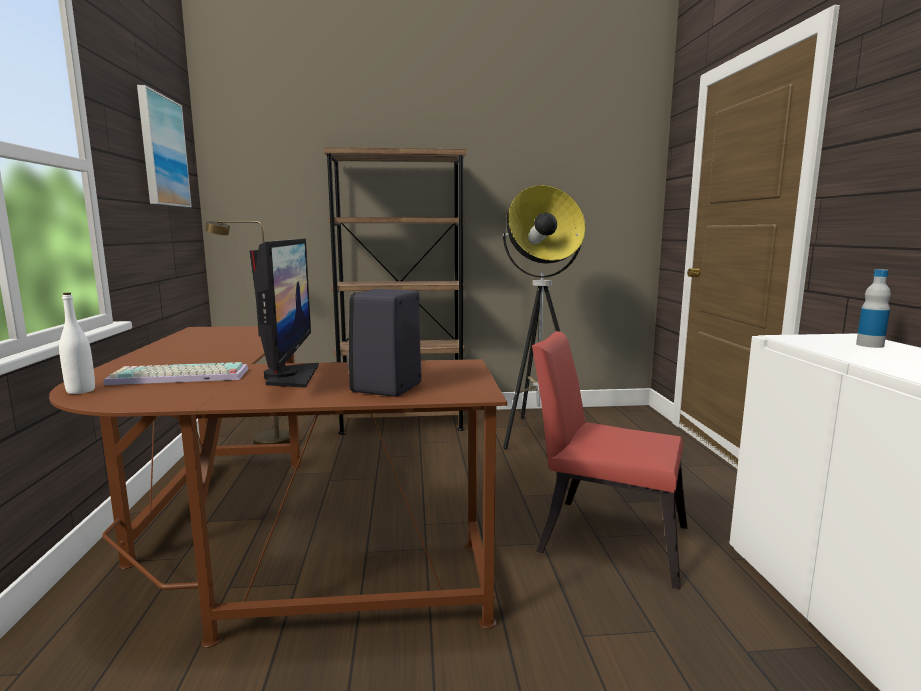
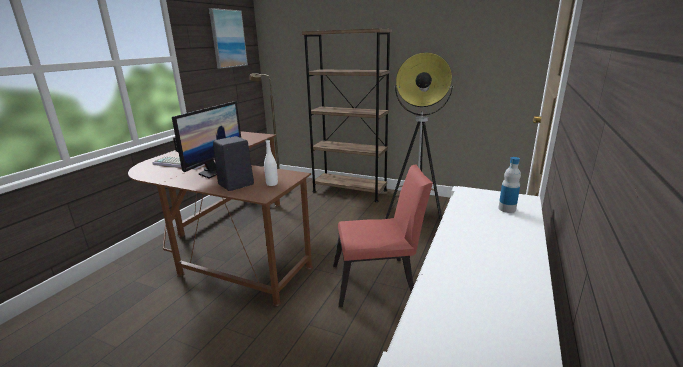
camera: 30 degrees right, 10 degrees up
(81, 391) = (142, 166): white bottle -> white bottle (272, 184)
(604, 536) = (379, 282): red chair -> red chair turned 120 degrees clockwise

